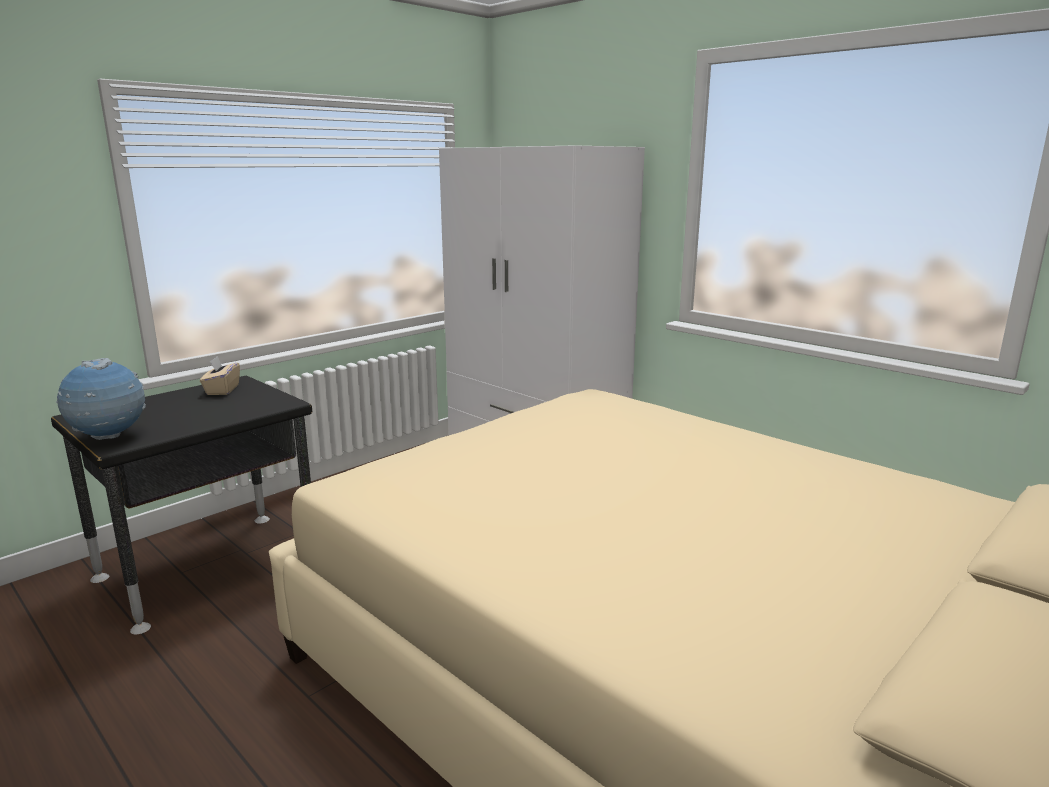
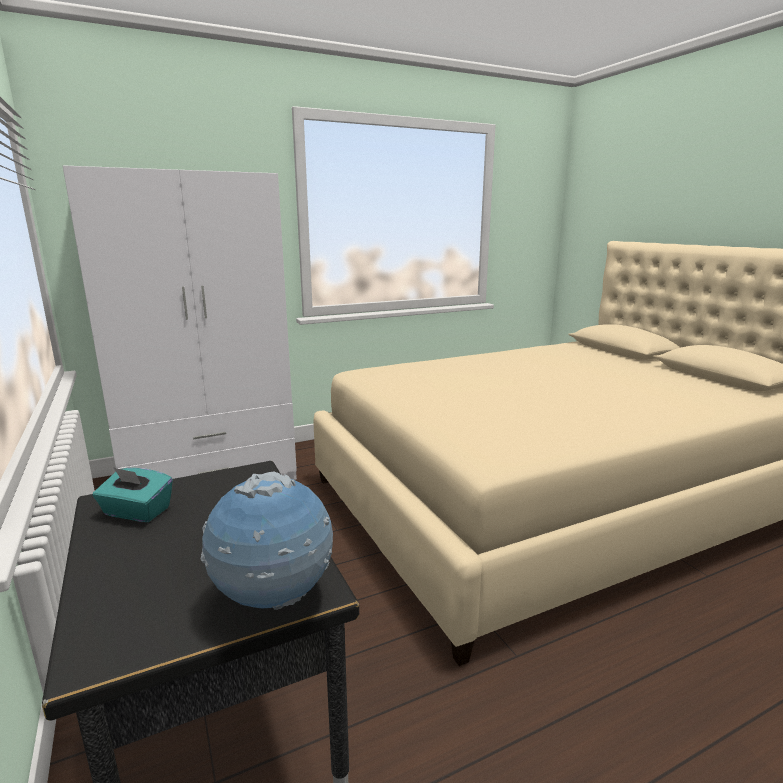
camera: 70 degrees left, 0 degrees up
(222, 390) = (136, 512): beige tissue box -> turquoise tissue box

